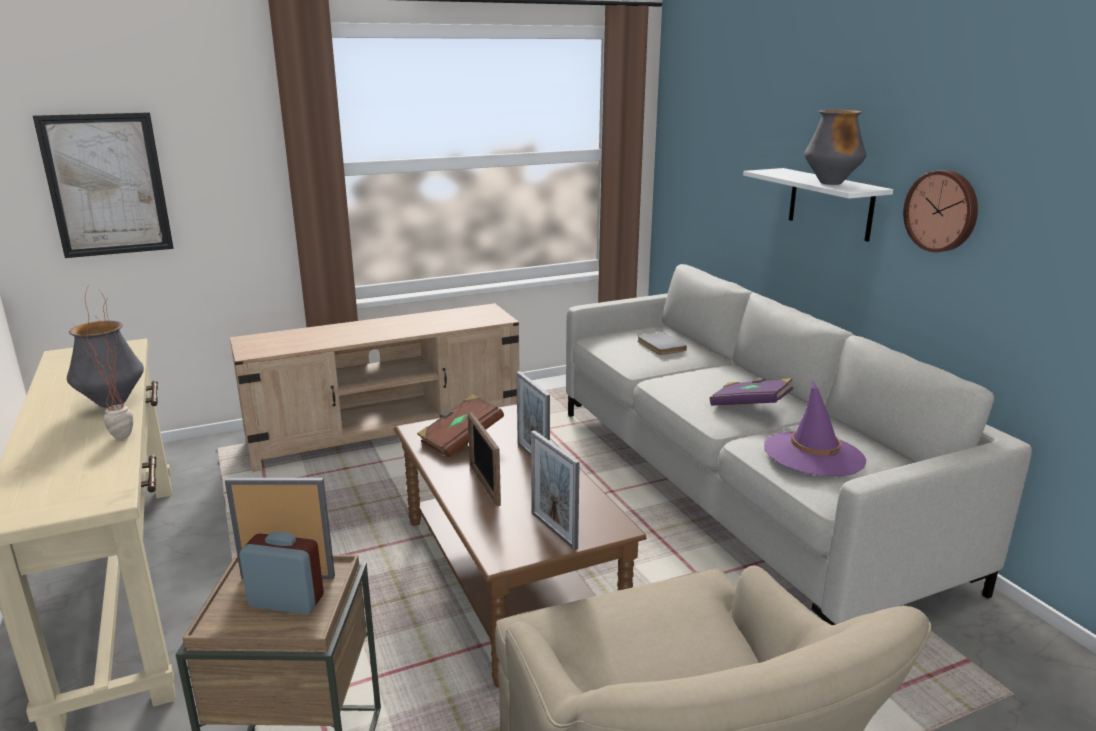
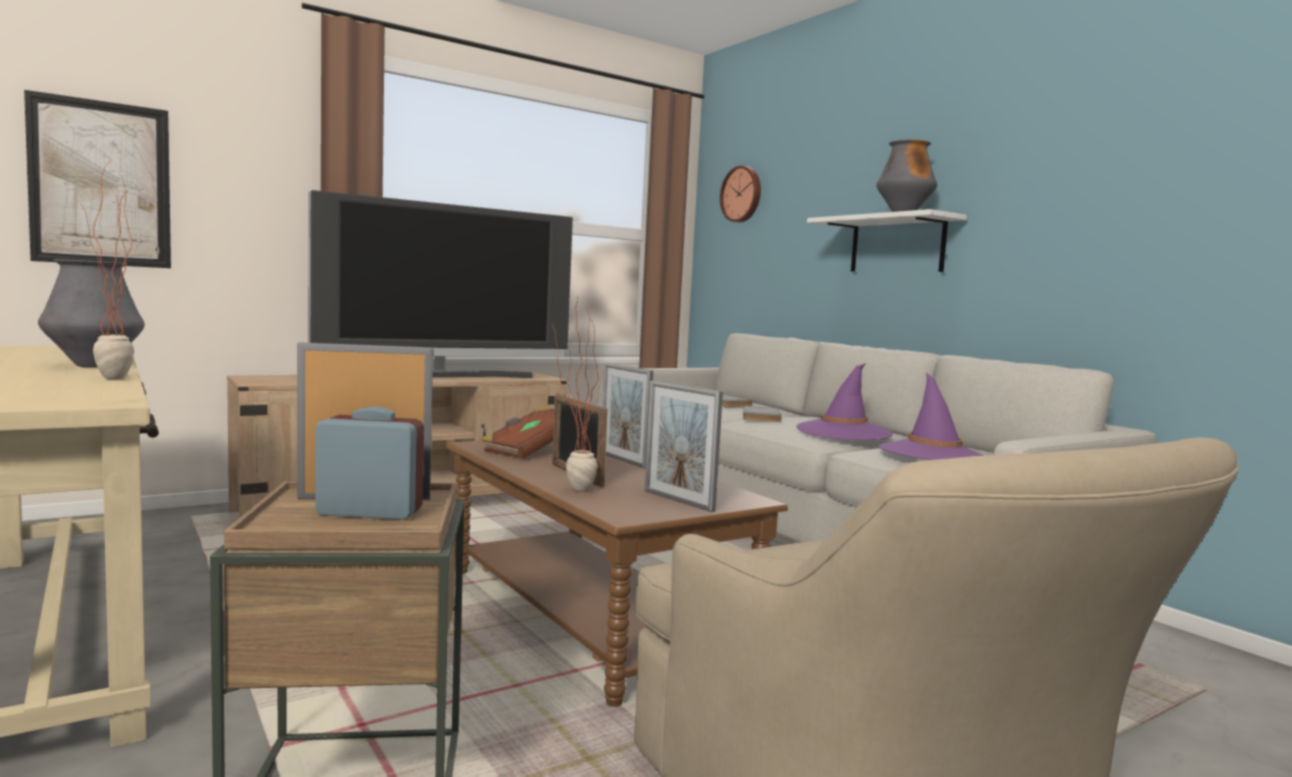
camera: 10 degrees left, 15 degrees down
(408, 324) = (443, 376): none -> television
(473, 510) = (572, 488): none -> potted plant
(683, 374) = (759, 416): none -> grey book
(750, 406) = (843, 432): purple book -> purple hat
(942, 211) = (1023, 223): wall clock -> wall clock (742, 194)

